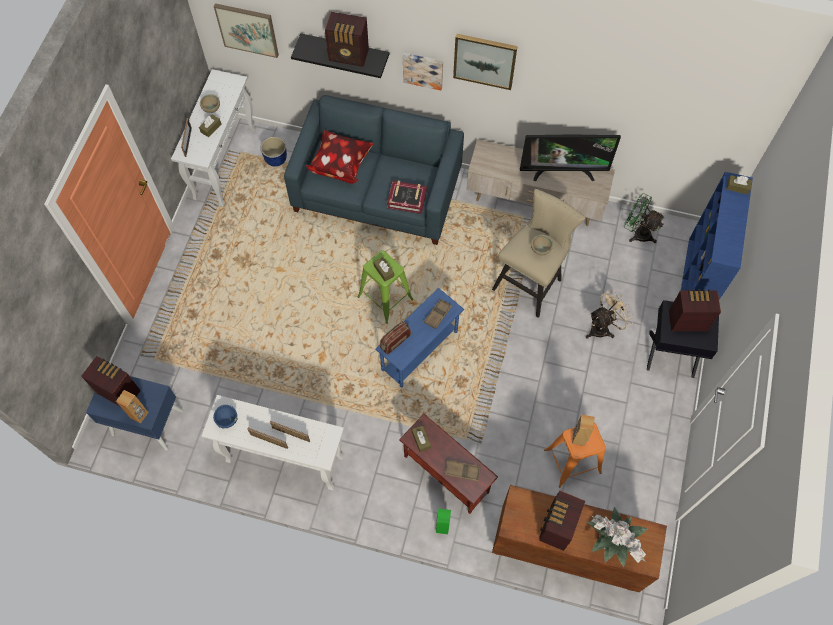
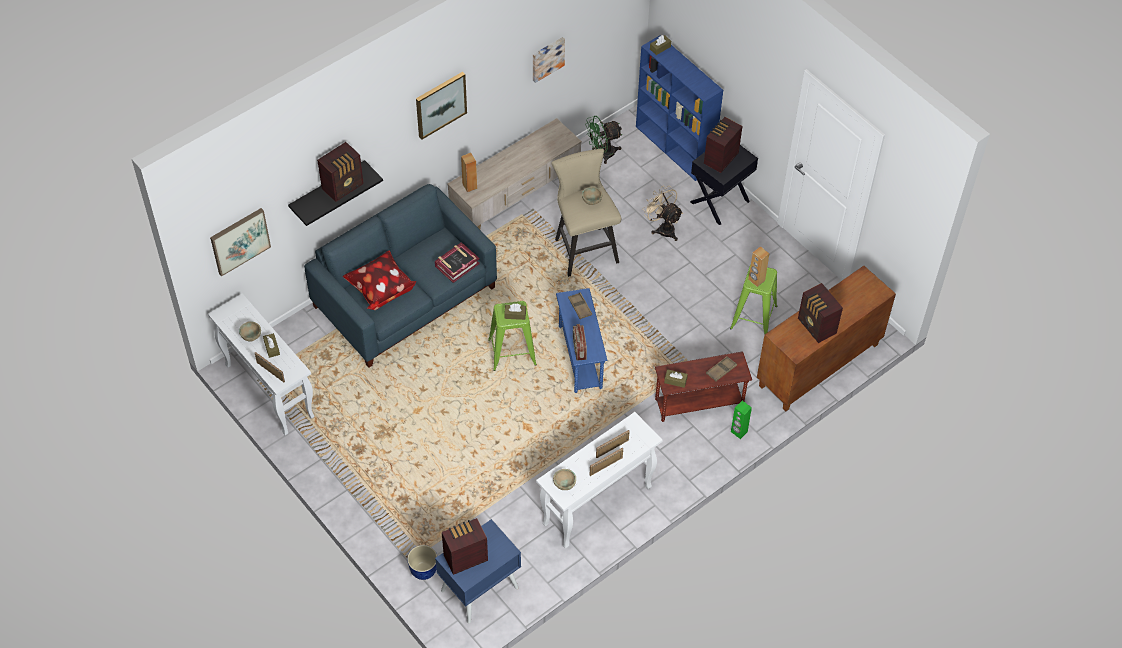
camera: 55 degrees left, 10 degrees down
(139, 415) = (500, 553): brown speaker -> brown speaker (470, 186)
(227, 420) = (564, 484): blue bowl -> beige bowl
(276, 160) = (302, 350): planter -> planter (424, 570)
(423, 70) = (394, 153): picture -> picture (547, 58)
(563, 171) = (528, 149): television -> none
(573, 461) = (753, 317): orange stool -> green stool
(603, 327) = (663, 228): beige fan -> beige fan turned 45 degrees counterclockwise
(612, 543) = (852, 303): potted plant -> none

